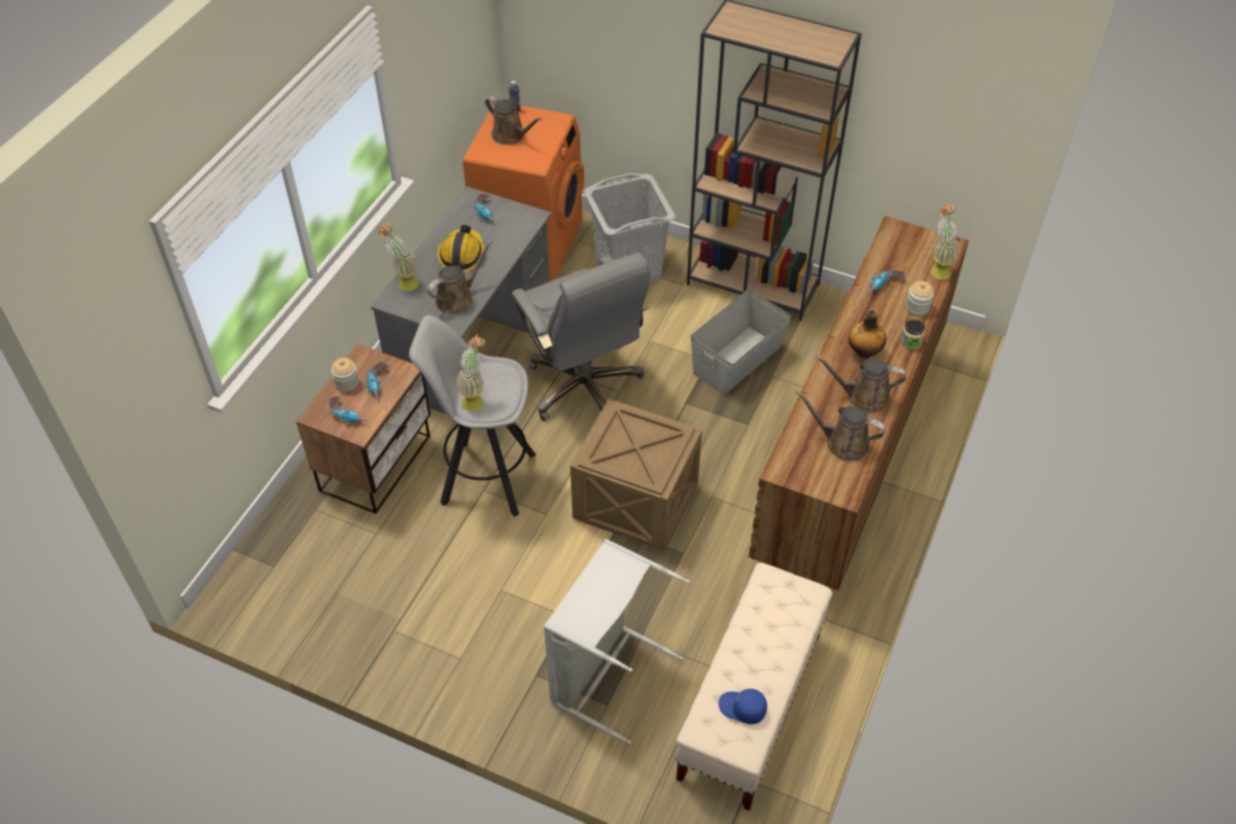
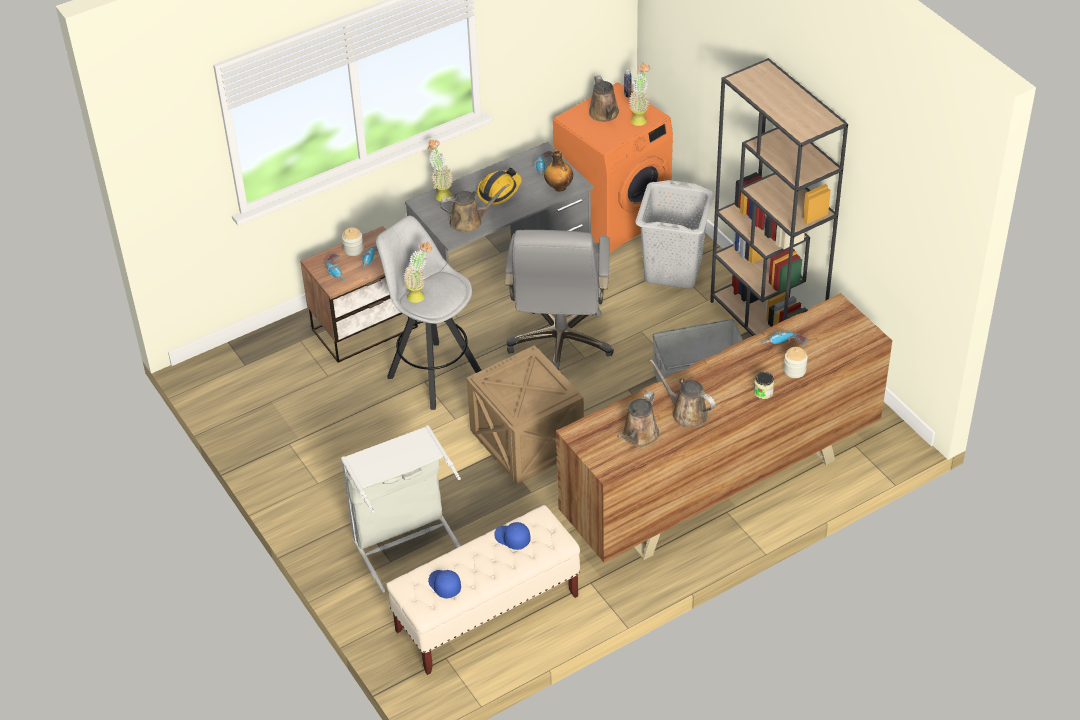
camera: 35 degrees right, 5 degrees down
(763, 617) = (512, 539): none -> blue cap
(843, 443) = (638, 436): brown watering can -> brown watering can turned 120 degrees counterclockwise
(864, 352) = (718, 383): bottle -> bottle (559, 187)
(938, 268) = (842, 350): potted plant -> potted plant (639, 118)

